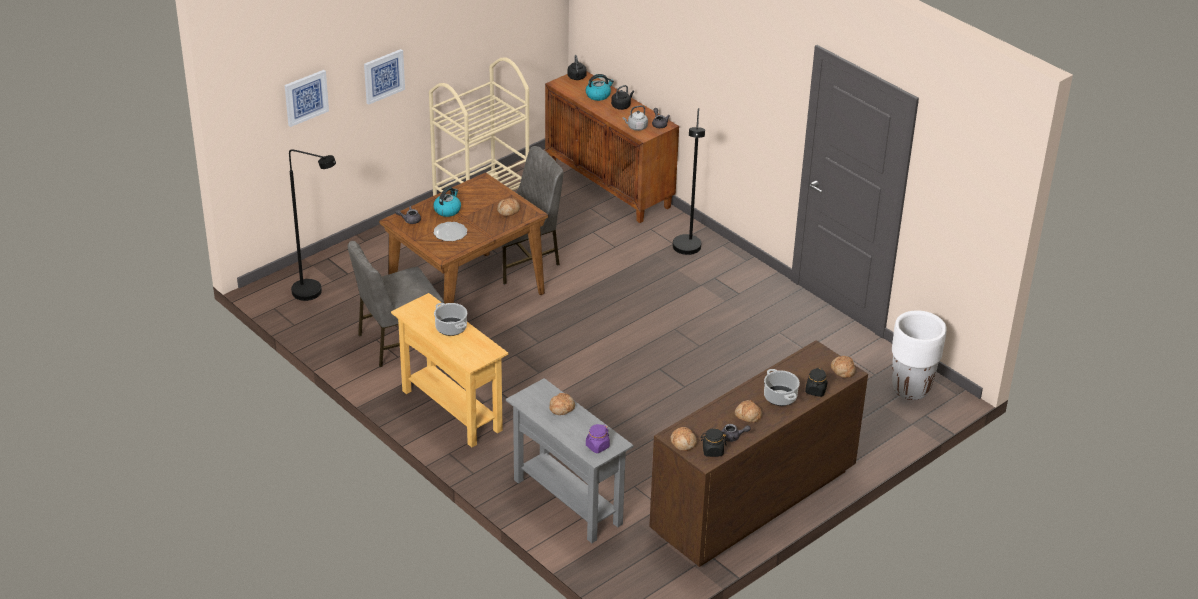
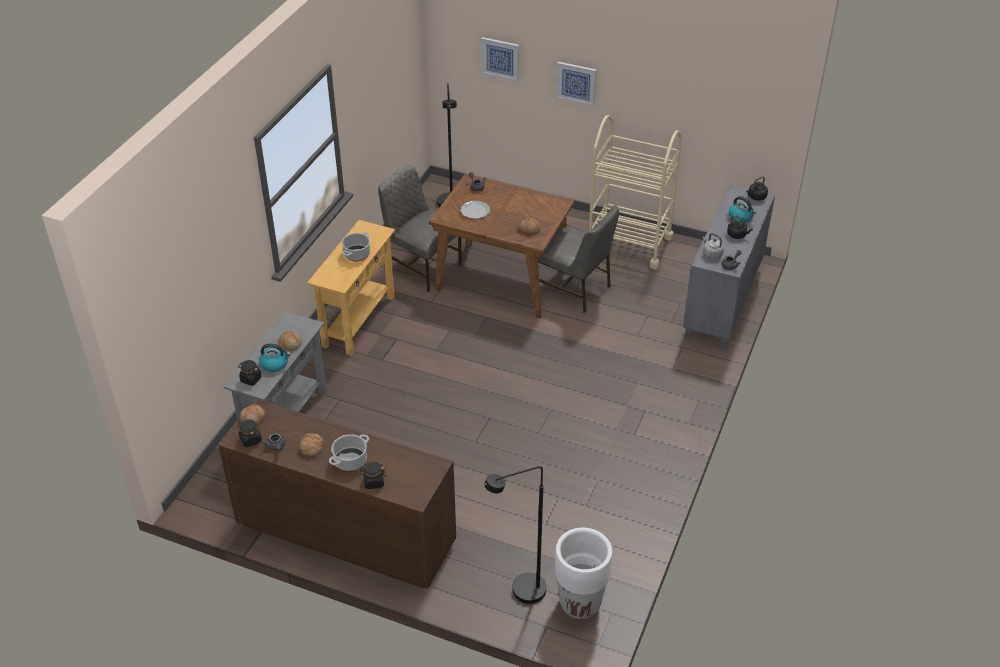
camera: 65 degrees right, 5 degrees up
(447, 210) = (504, 199): kettle -> kettle (275, 364)
(597, 446) = (250, 379): purple jar -> black jar
(610, 185) = (723, 303): brown cabinet -> grey cabinet
(687, 251) = (669, 381): black floor lamp -> black floor lamp (520, 594)
(842, 370) = (416, 492): bread -> none

